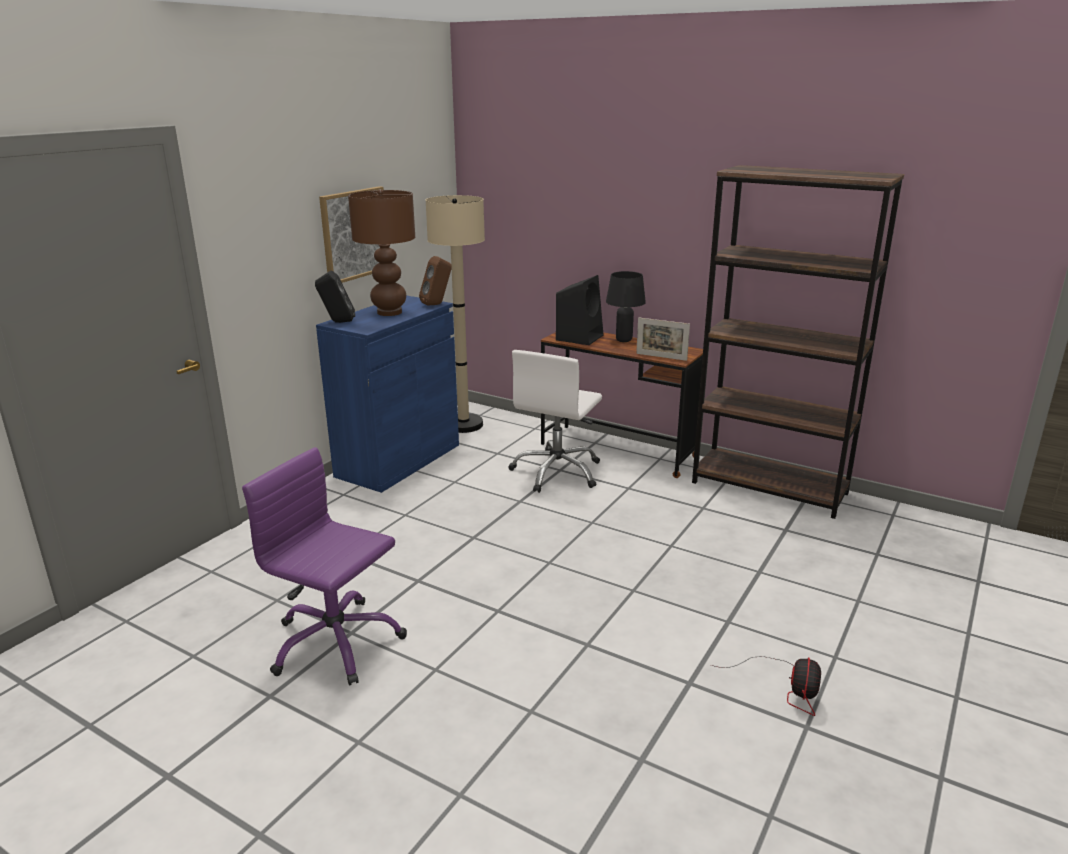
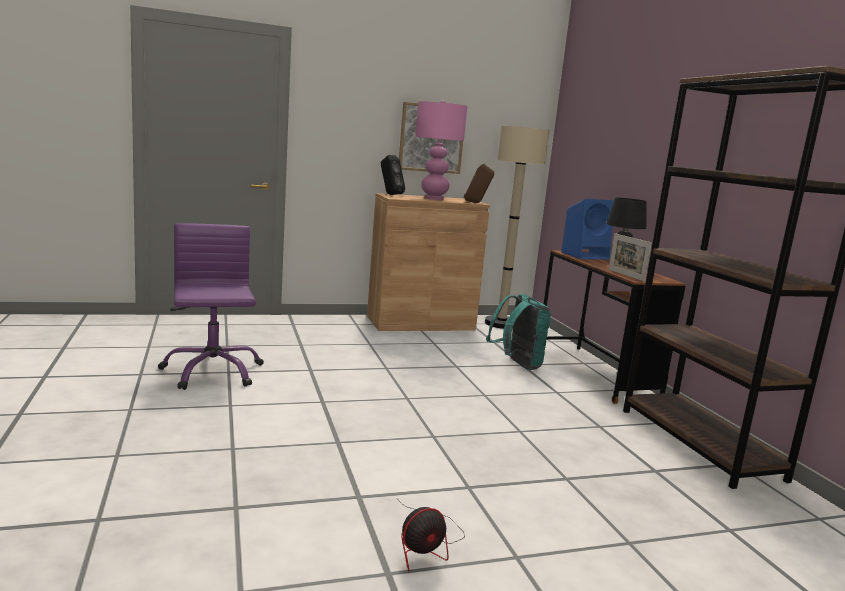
camera: 40 degrees right, 10 degrees down
(389, 312) = (433, 198): brown table lamp -> pink table lamp
(398, 460) = (420, 323): blue cabinet -> brown cabinet
(557, 472) = (517, 365): white office chair -> turquoise backpack
(579, 337) = (585, 256): black speaker -> blue speaker

